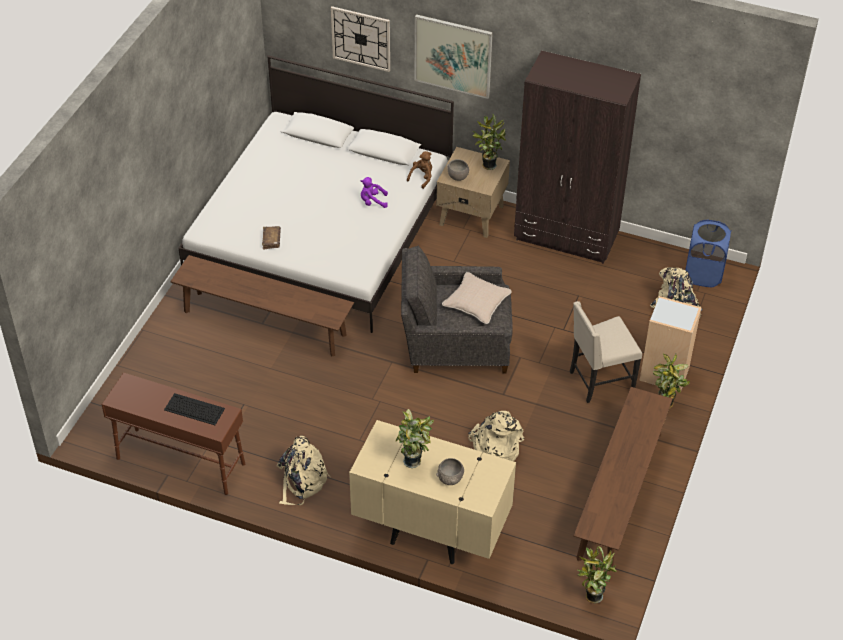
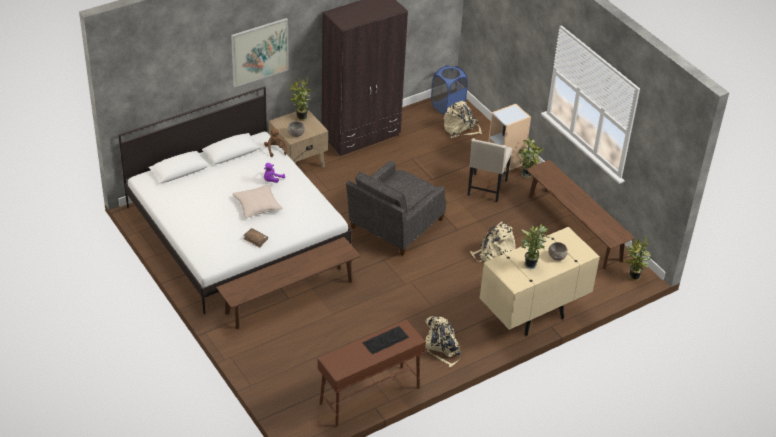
camera: 55 degrees left, 5 degrees down
(361, 38) = (190, 78): wall clock -> none
(476, 302) = (405, 186): beige pillow -> beige pillow (257, 205)

